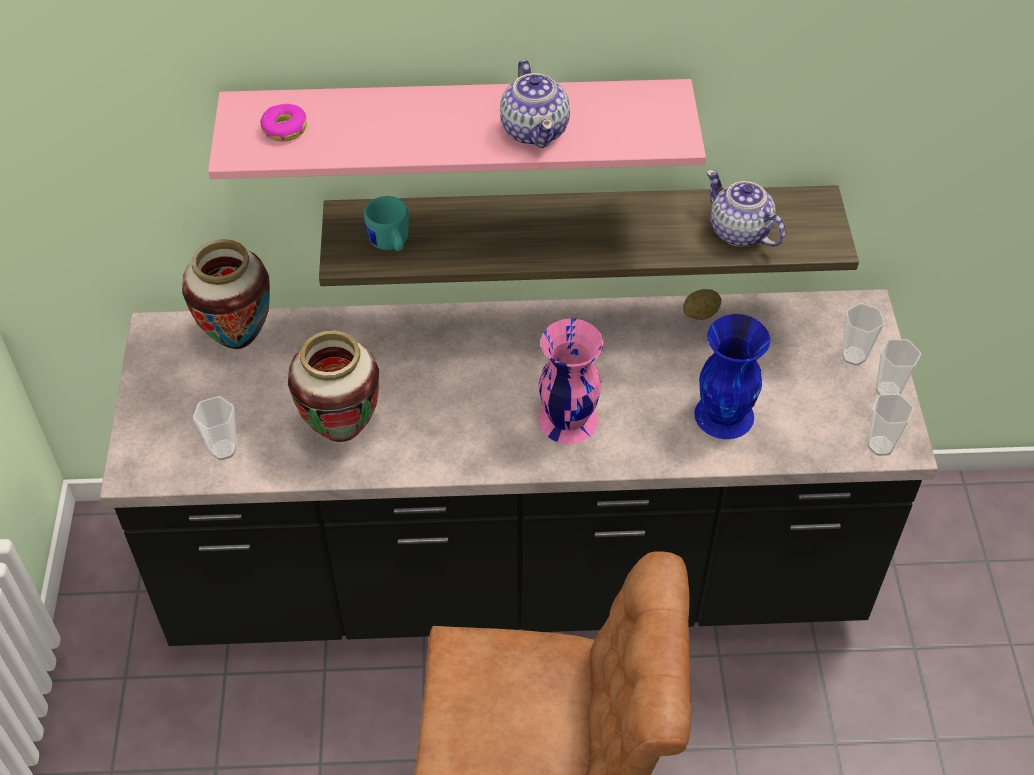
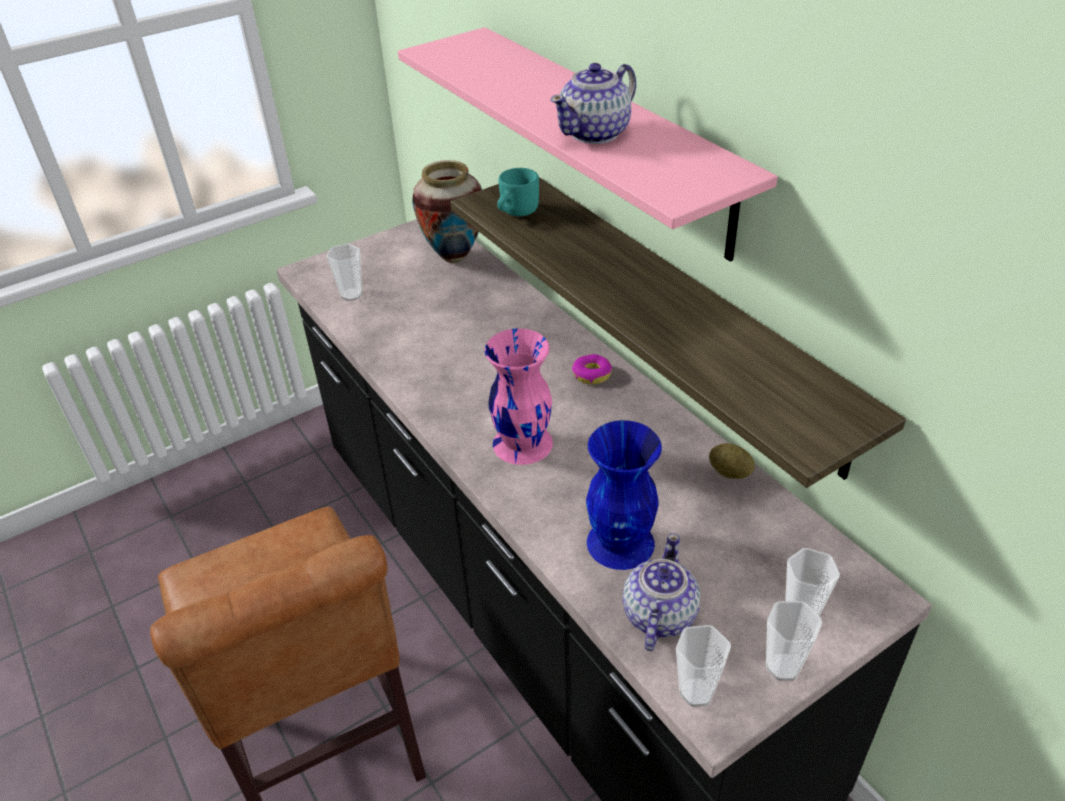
camera: 60 degrees right, 10 degrees down
(284, 129) = (471, 55): donut -> donut (591, 374)
(342, 431) = (410, 335): vase -> none
(740, 232) = (746, 377): teapot -> teapot (658, 615)

